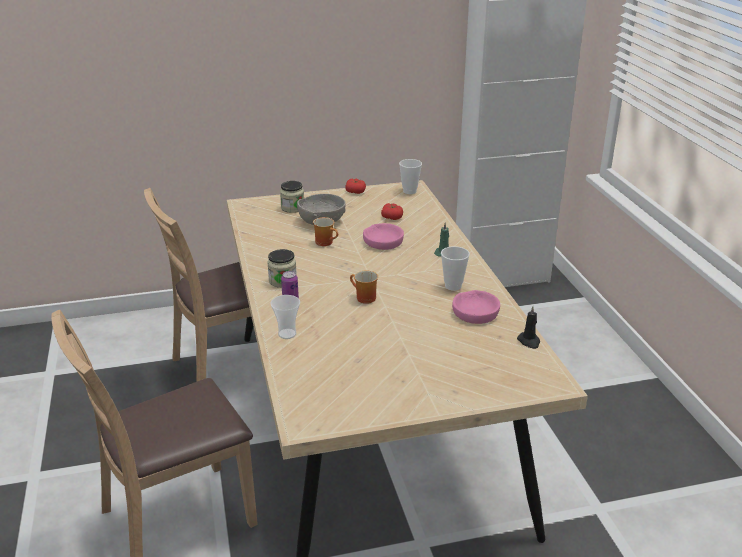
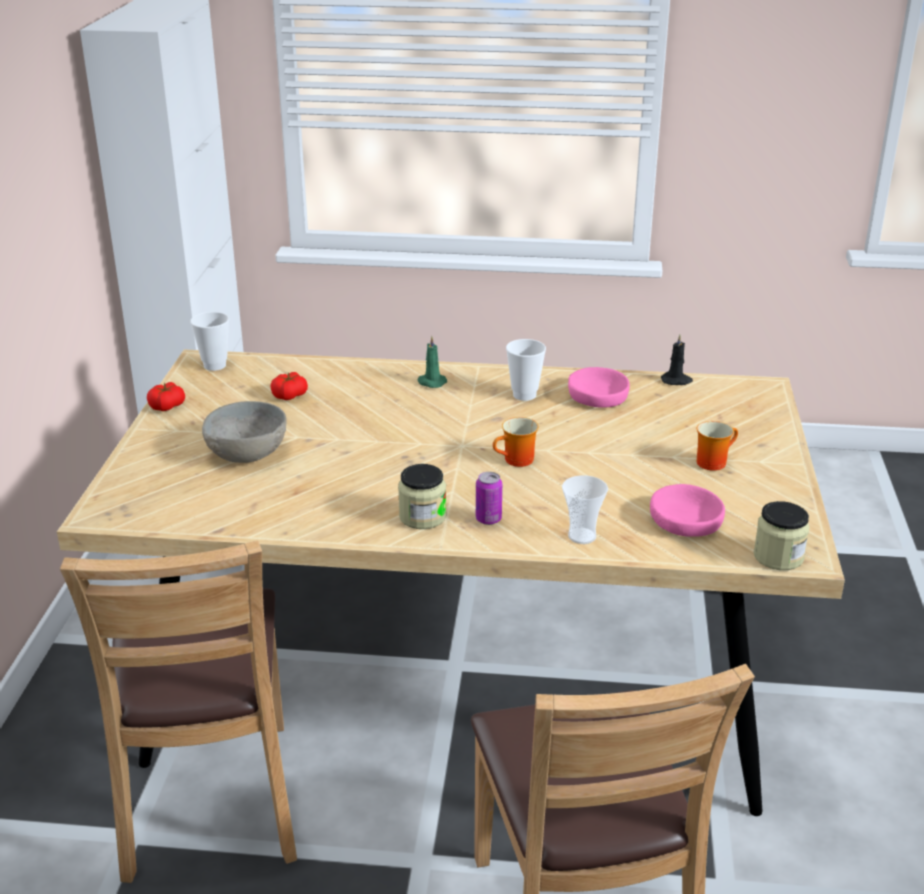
camera: 70 degrees left, 0 degrees up
(292, 208) = (169, 469): jar -> jar (778, 557)
(326, 242) = (325, 460): mug -> mug (712, 461)
(383, 241) = (362, 416): pink bowl -> pink bowl (685, 520)

